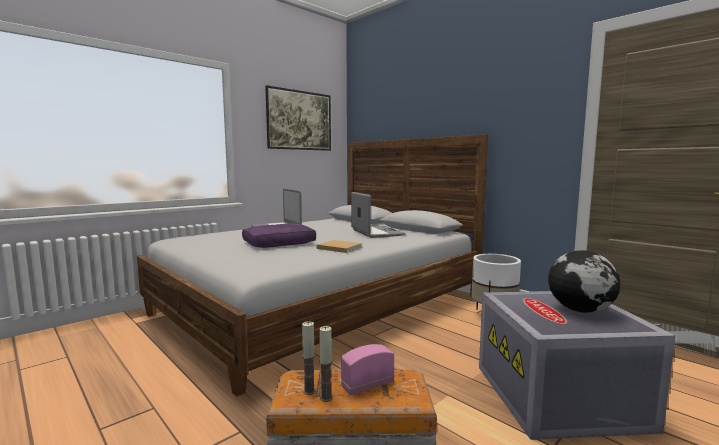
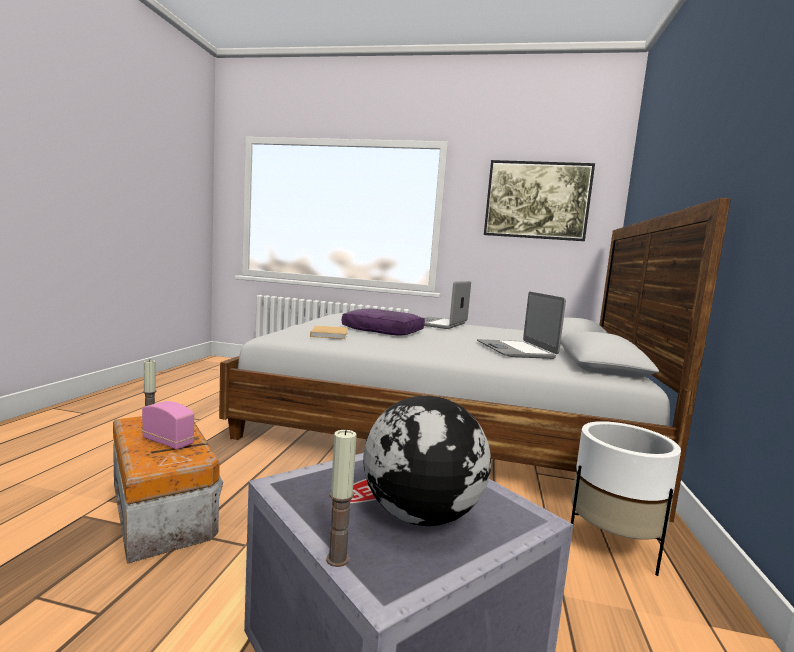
camera: 55 degrees right, 0 degrees up
(326, 397) = (140, 431): candle -> candle (337, 559)
(338, 248) = (402, 345): beige book -> beige book (329, 334)
(376, 232) = (515, 350): laptop -> laptop turned 135 degrees clockwise

